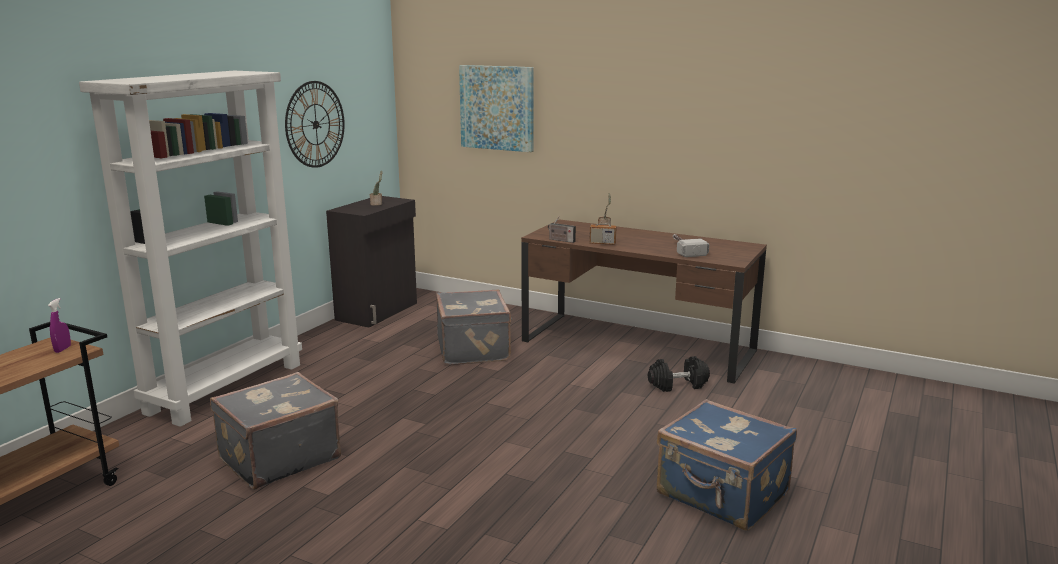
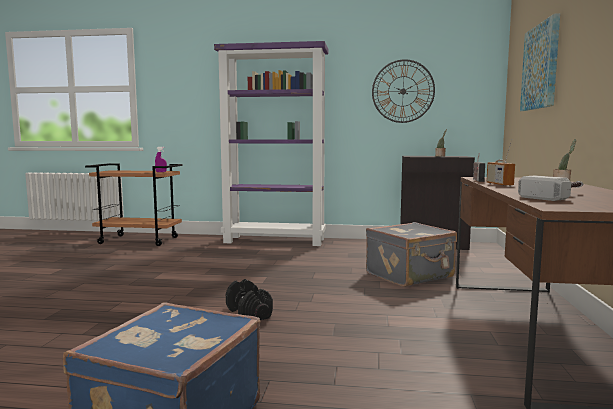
camera: 70 degrees right, 10 degrees down
(226, 387) = (275, 241): white bookcase -> purple bookcase
(278, 458) = (195, 262): grey suitcase -> none
(678, 385) = (461, 368): black dumbbell -> black dumbbell (249, 313)

